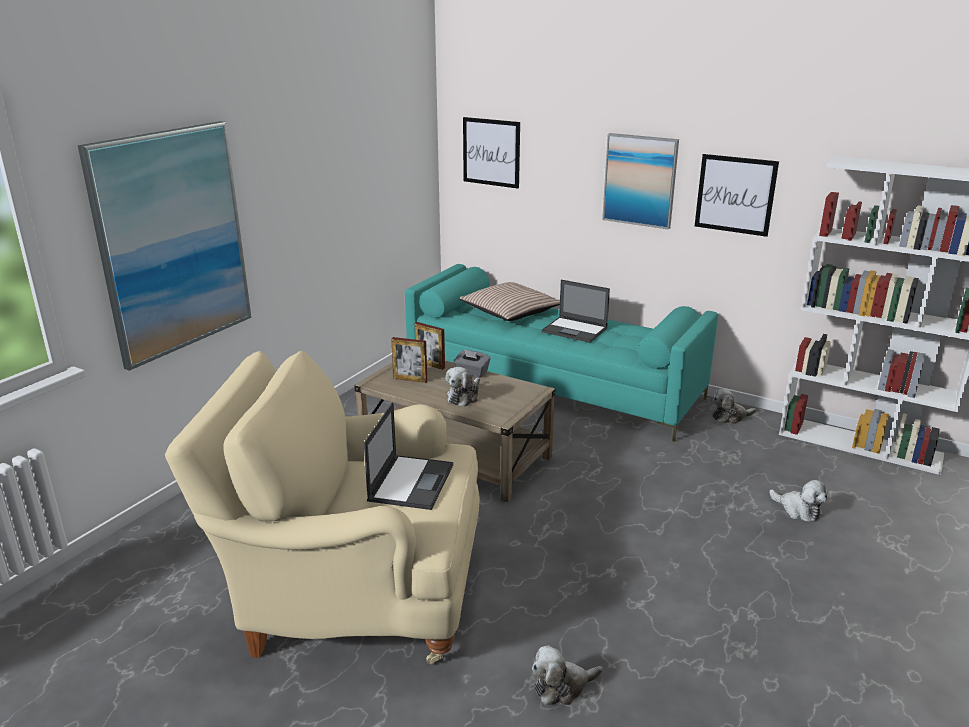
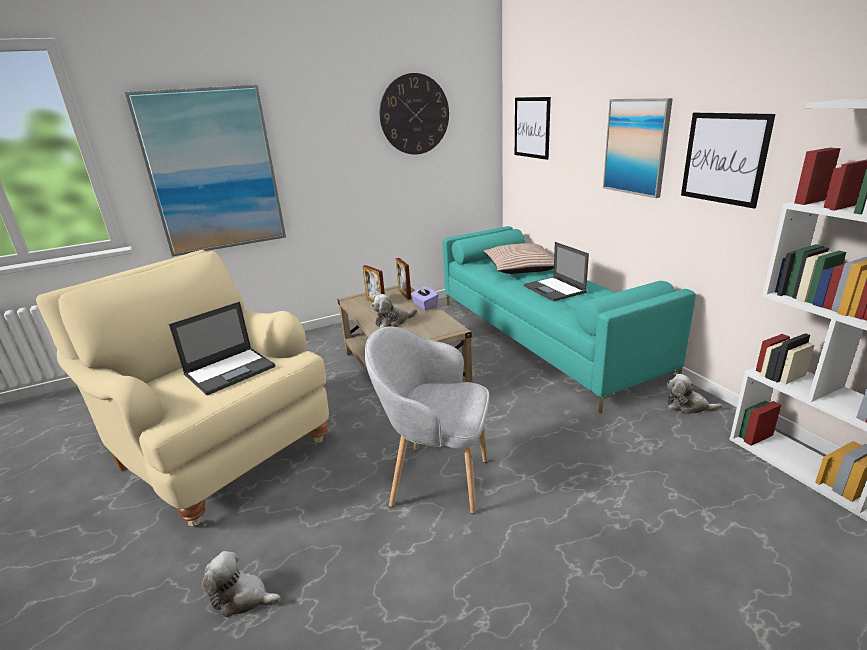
camera: 35 degrees right, 0 degrees up
(366, 142) = (414, 114): none -> wall clock
(471, 372) = (425, 306): grey tissue box -> purple tissue box
(607, 538) = (436, 479): none -> grey armchair
(798, 510) = (666, 528): plush toy -> none

